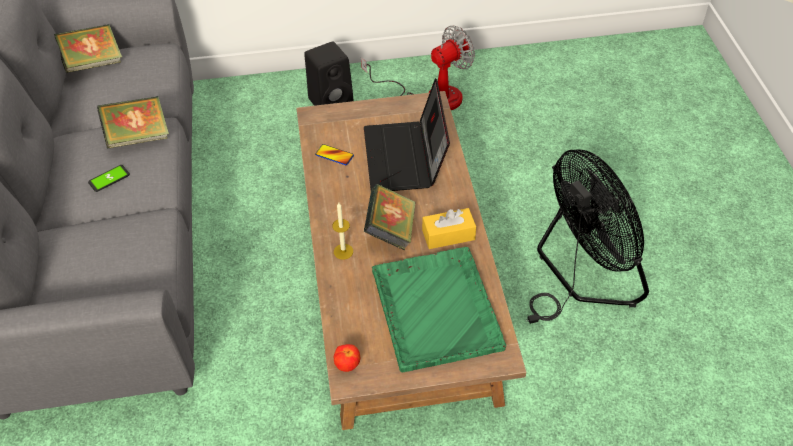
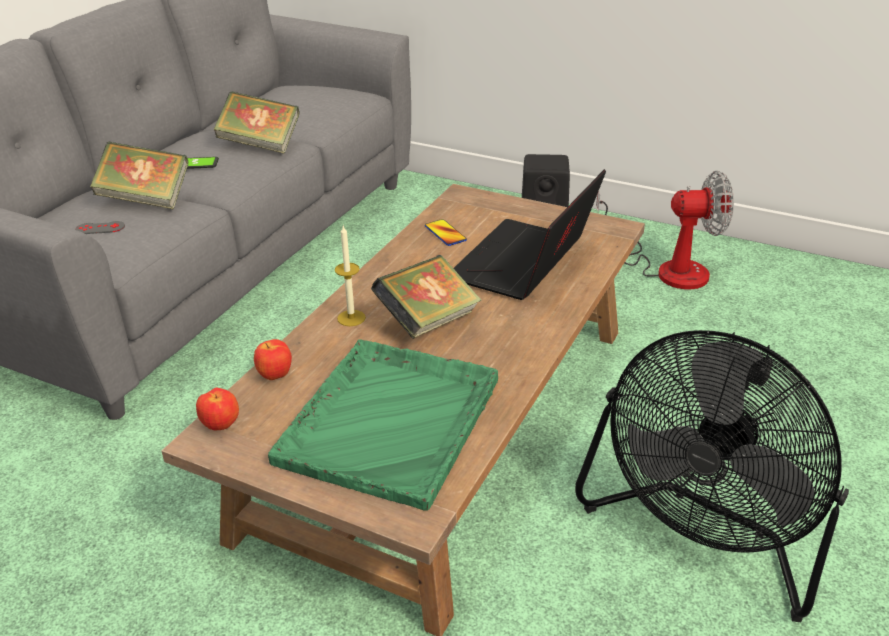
camera: 35 degrees right, 15 degrees down
(93, 63) = (294, 87): book -> book (146, 199)
(111, 271) = (100, 228): none -> grey game controller
(342, 316) = (275, 376): none -> apple
(448, 235) = (494, 354): yellow tissue box -> none
(575, 272) = (698, 529): black fan -> black fan turned 120 degrees clockwise

